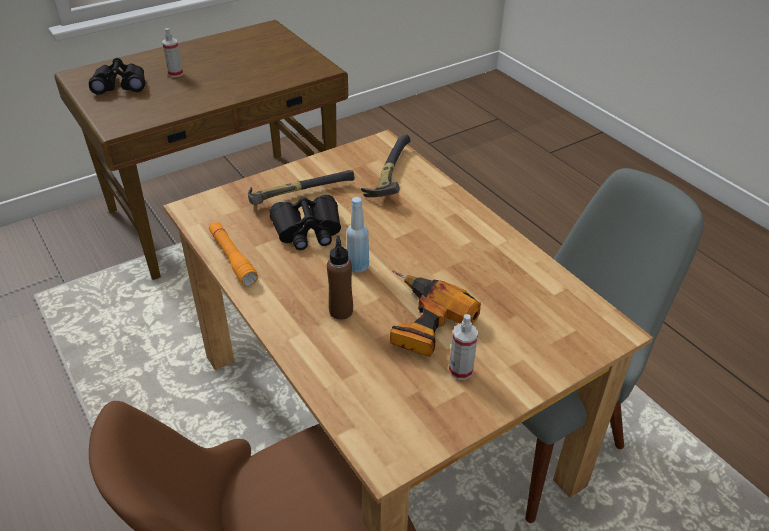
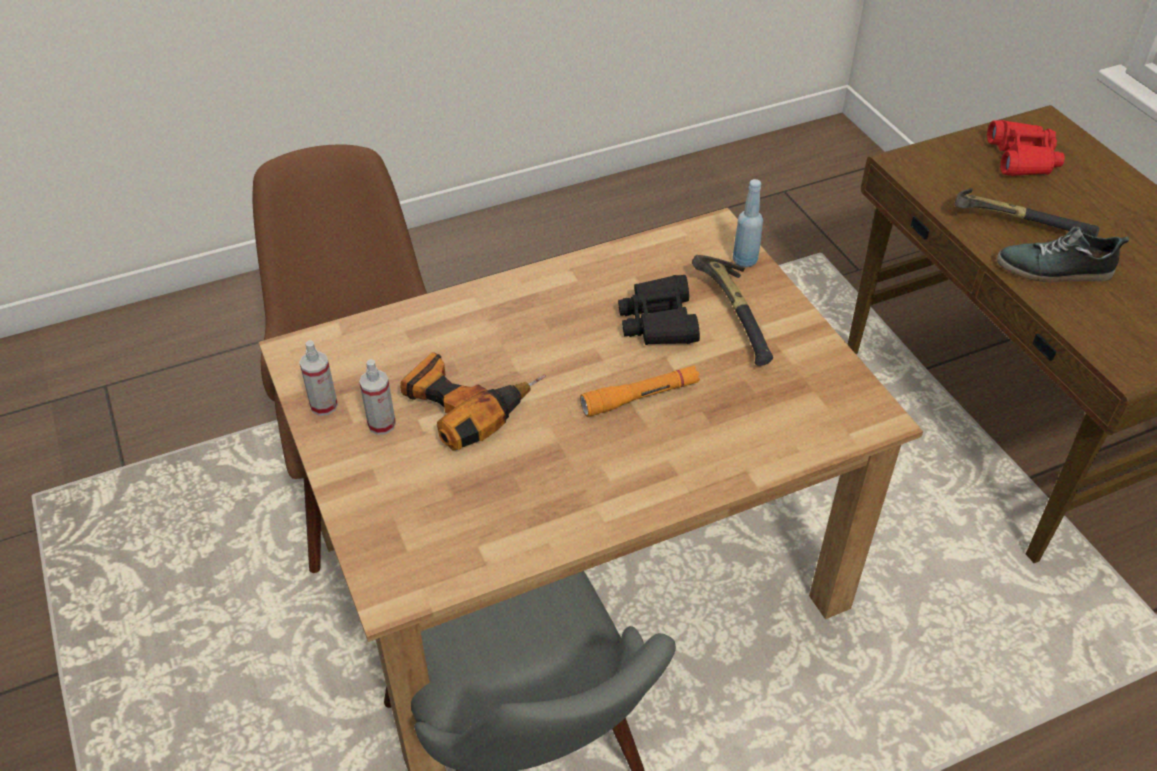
camera: 100 degrees right, 5 degrees up
(120, 85) = (1022, 158): black binoculars -> red binoculars
(175, 73) = (1070, 205): spray bottle -> spray bottle (324, 405)
(232, 258) = (615, 259): orange flashlight -> orange flashlight (640, 397)
(240, 82) = (1055, 269): none -> shoe
(341, 311) = (505, 338): brown bottle -> none
(357, 266) = (579, 359): blue bottle -> blue bottle (744, 260)
(388, 176) = (780, 412): hammer -> hammer (1016, 222)

